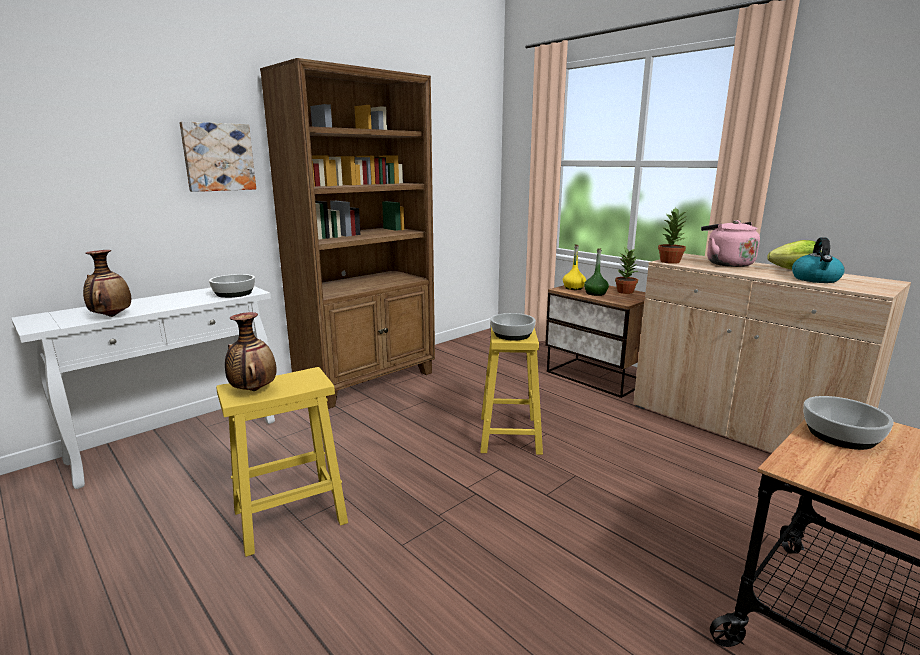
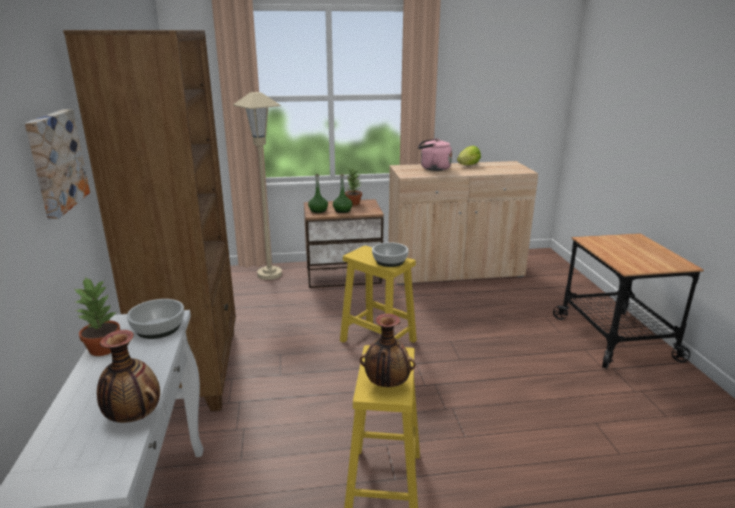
camera: 55 degrees left, 5 degrees up
(538, 350) = (269, 274): none -> beige floor lamp
(573, 288) = (318, 211): yellow bottle -> green bottle
(670, 261) = (408, 174): potted plant -> potted plant (104, 348)
(816, 279) = (492, 169): kettle -> none
(842, 435) = (606, 248): bowl -> none

